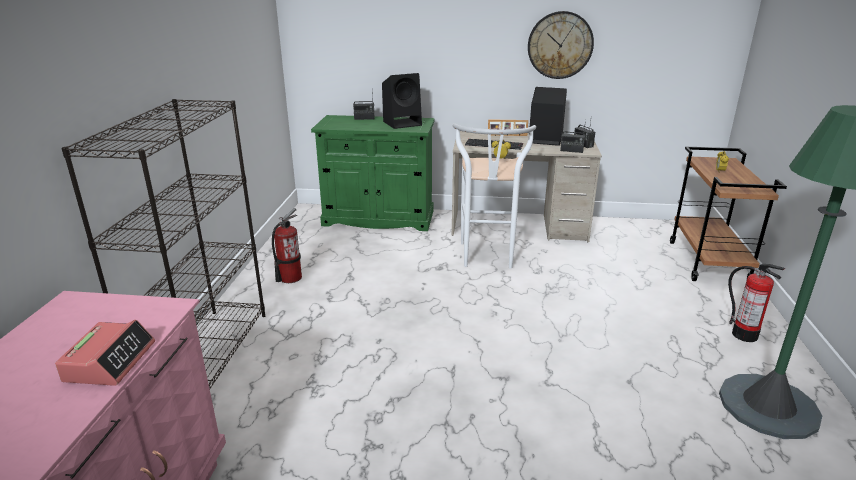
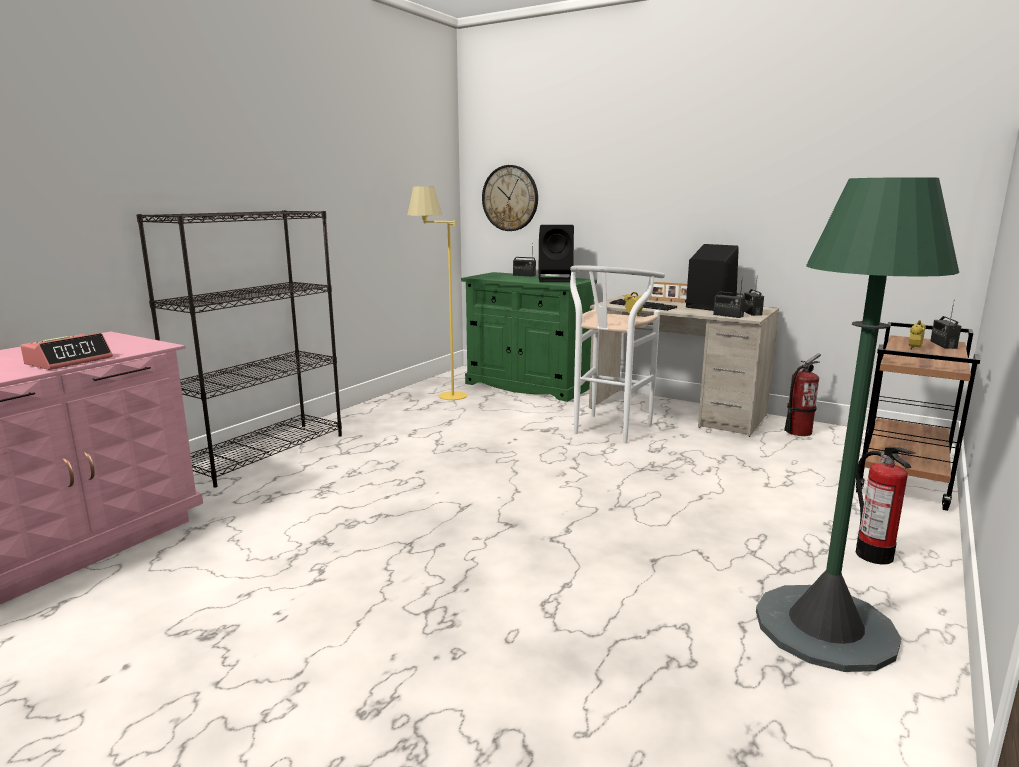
camera: 25 degrees right, 10 degrees down
(290, 278) = (393, 414): fire extinguisher -> fire extinguisher (797, 432)
(315, 248) = (441, 398): none -> yellow floor lamp
(560, 45) = (740, 198): wall clock -> wall clock (510, 198)
(729, 163) = (943, 345): none -> radio

